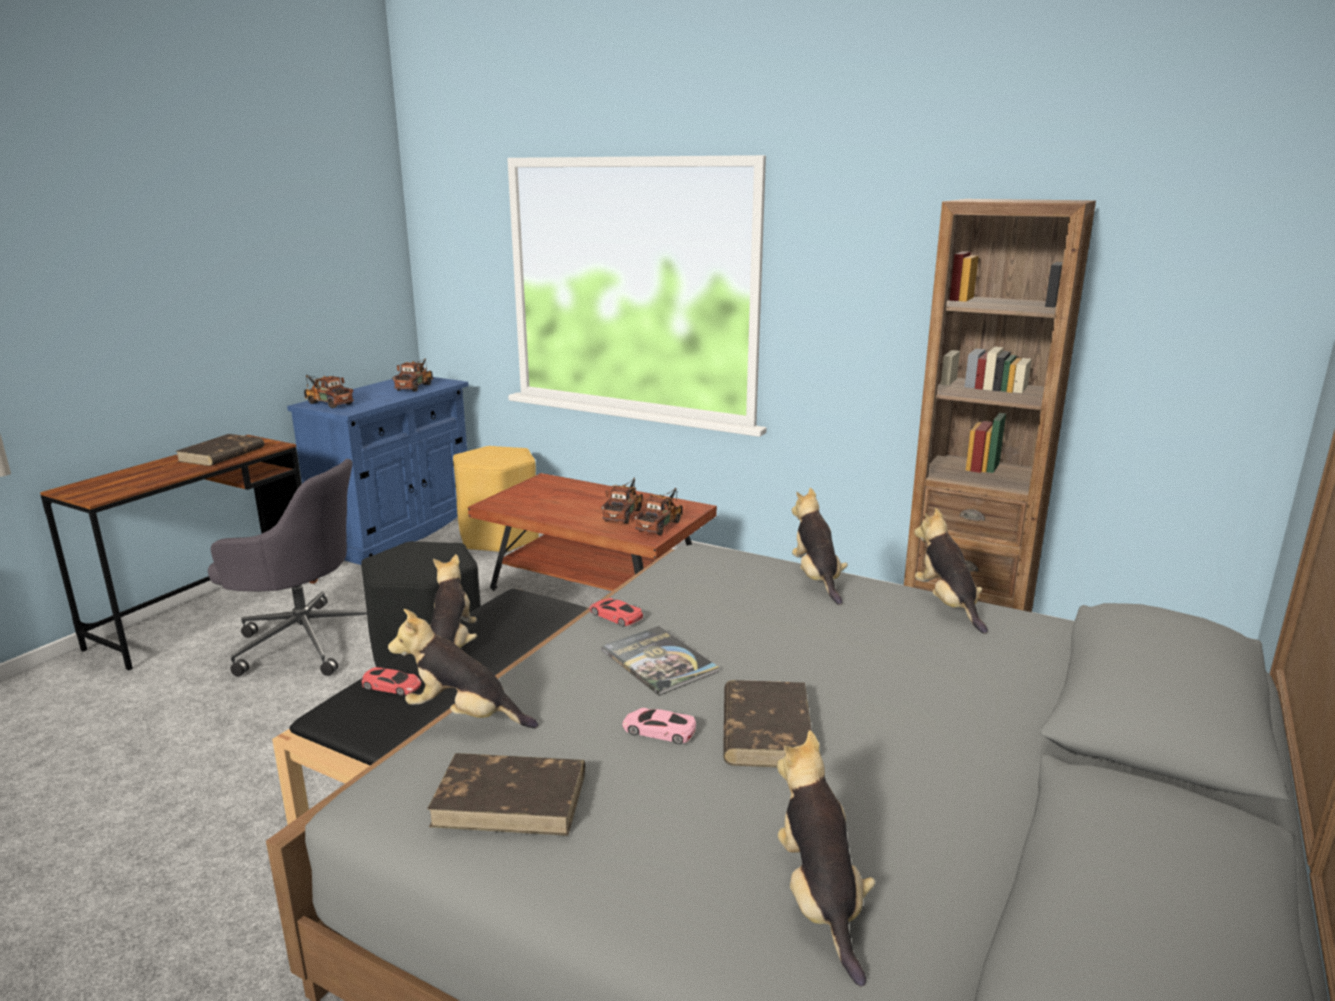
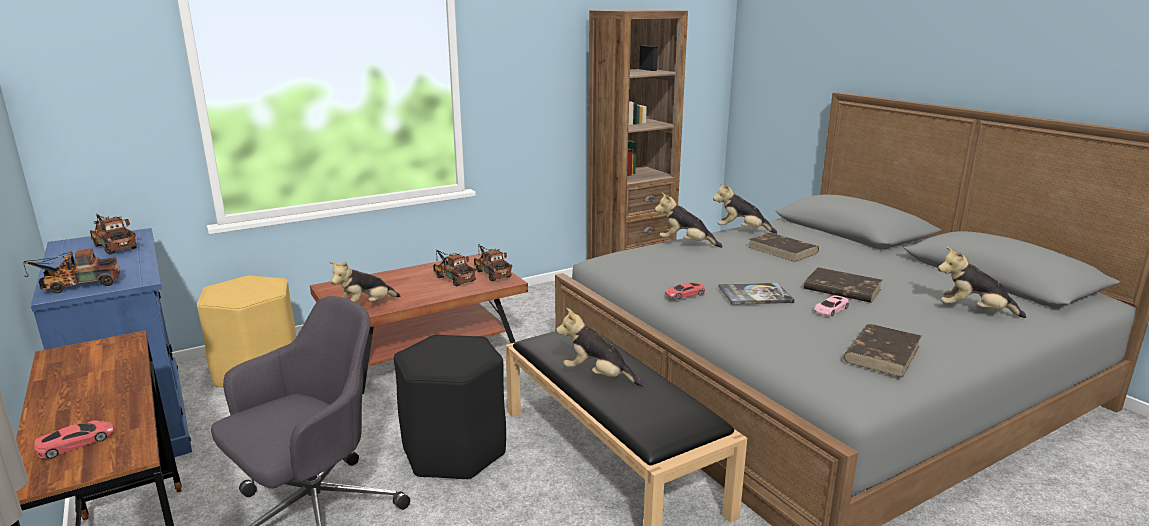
camera: 60 degrees left, 0 degrees up
(221, 454) = (96, 371): brown book -> brown book (783, 250)
(392, 686) = (636, 406): red toy car -> red toy car (76, 443)
(464, 716) = (785, 353): plush toy -> plush toy (365, 307)

